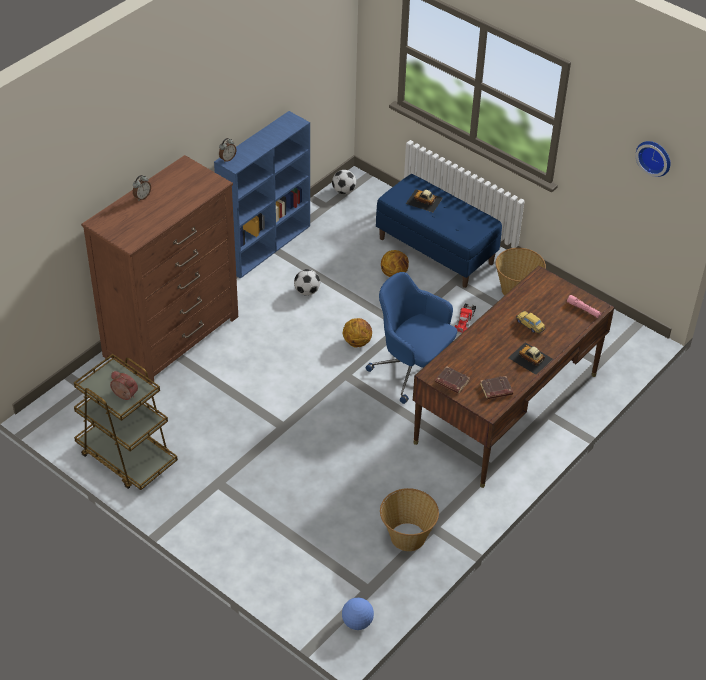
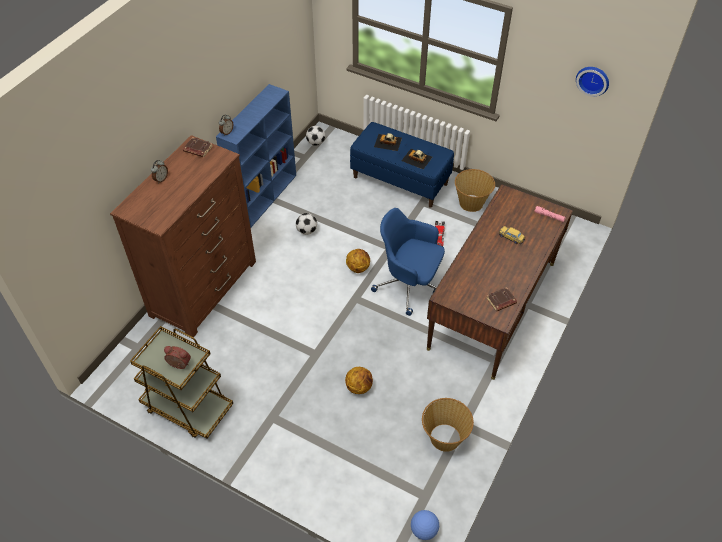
camera: 10 degrees left, 5 degrees up
(394, 273) = (373, 204): basketball -> basketball (359, 387)
(451, 382) = (462, 300): brown book -> brown book (197, 149)
(530, 358) = (520, 267): toy car -> toy car (417, 159)

